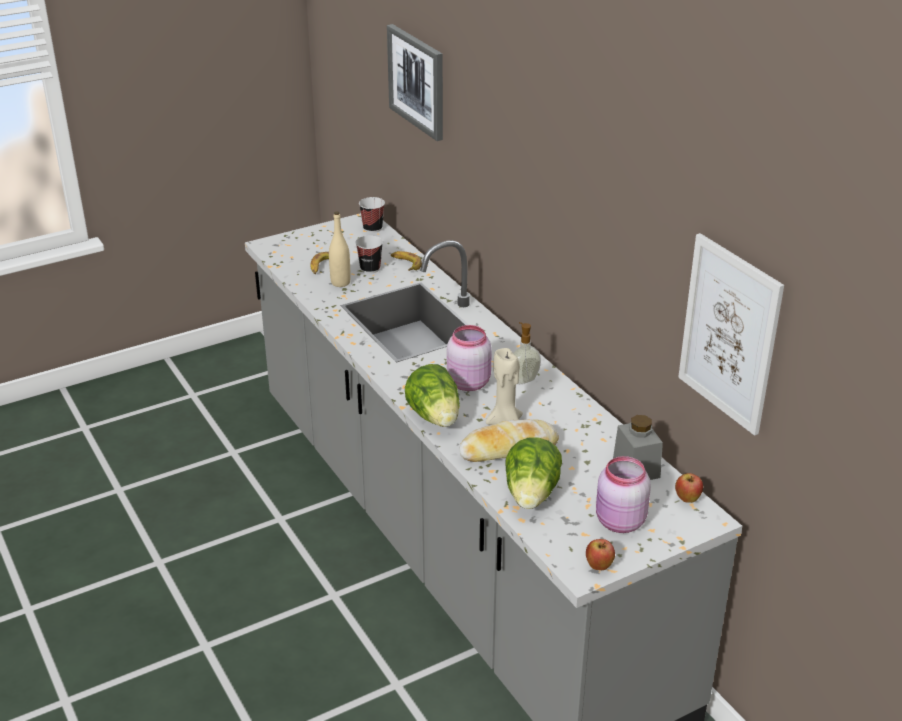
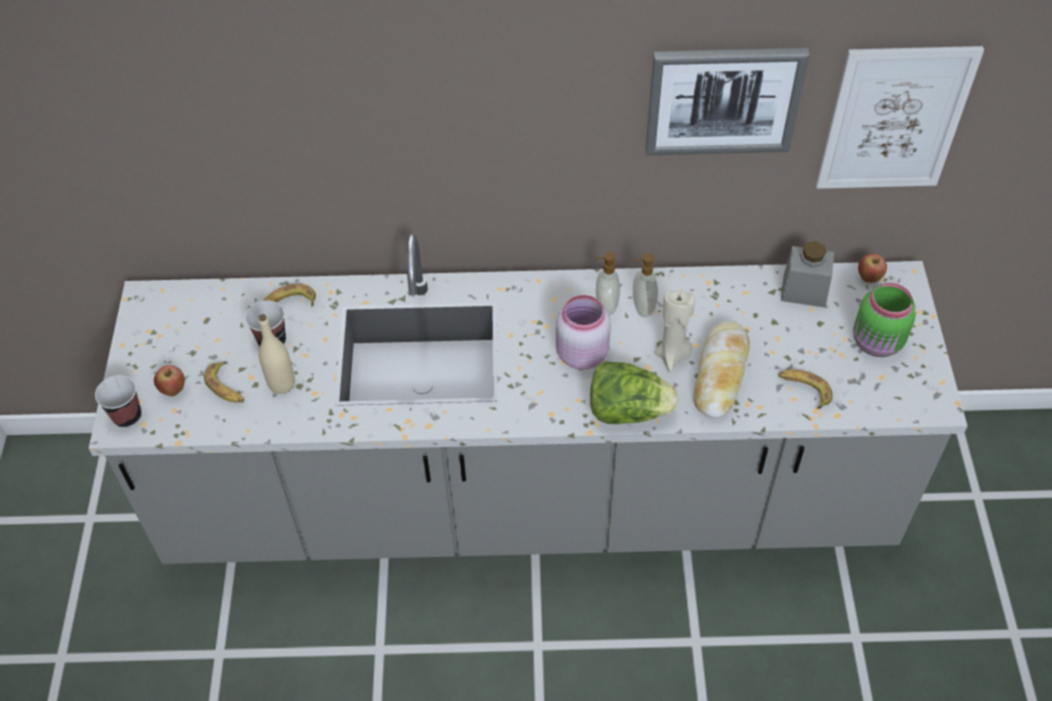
camera: 60 degrees left, 20 degrees up
(372, 228) = (174, 299): cup -> cup (127, 416)
(417, 81) = (200, 92): picture -> picture (723, 100)
(531, 495) = (804, 390): lettuce -> banana
(538, 396) = (642, 307): none -> soap dispenser
(599, 566) = (932, 389): apple -> apple (173, 390)
(619, 522) = (877, 343): pink jar -> green jar

